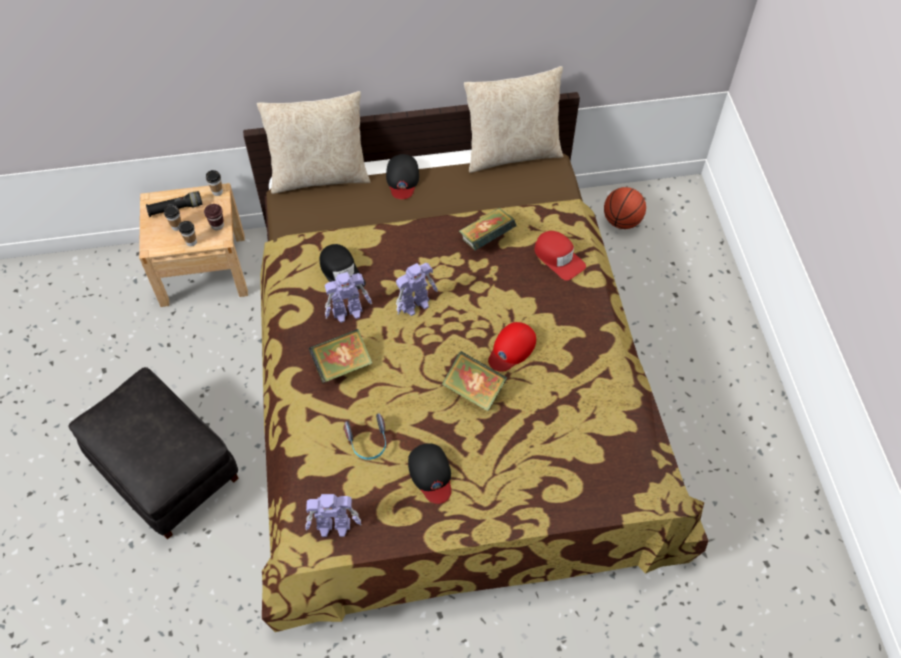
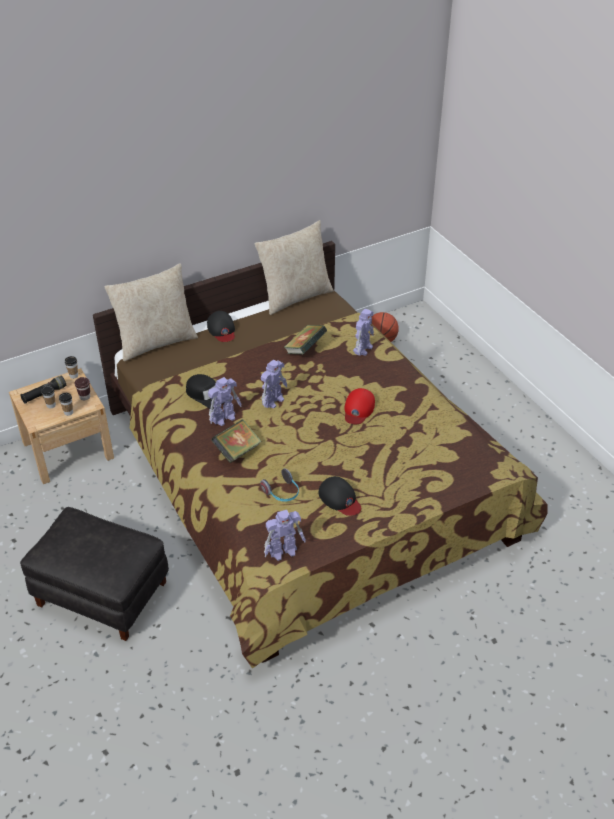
camera: 20 degrees left, 15 degrees down
(474, 390) = (344, 440): book -> none
(558, 258) = (363, 348): red cap -> toy robot

